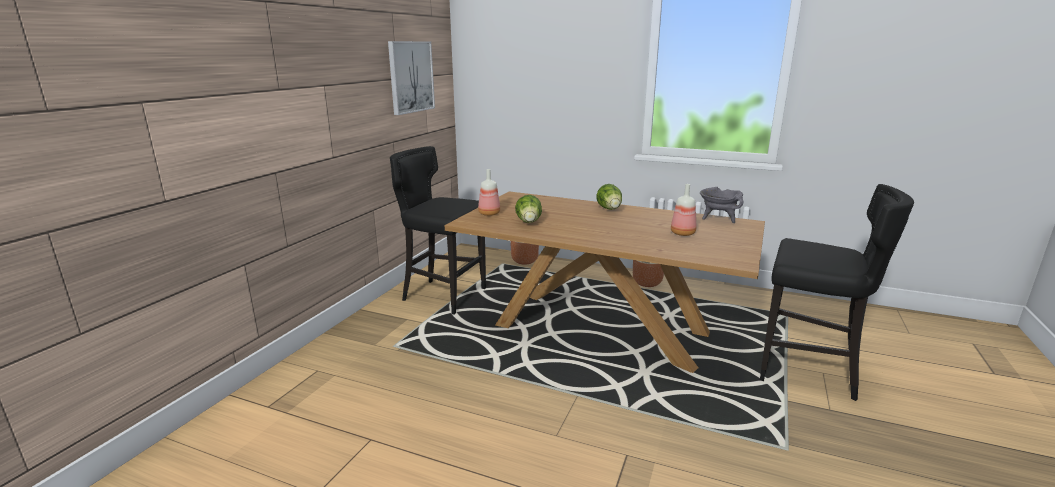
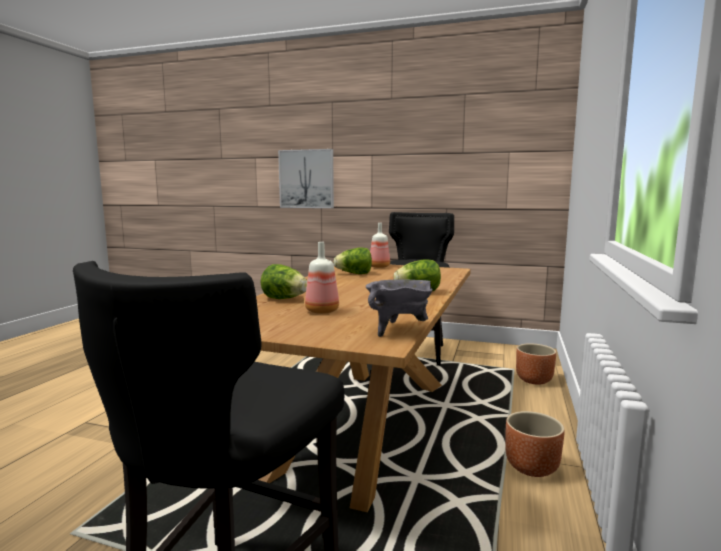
camera: 85 degrees right, 10 degrees down
(411, 77) = (482, 151): picture -> picture (306, 179)
(647, 243) = (285, 299): none -> lettuce

